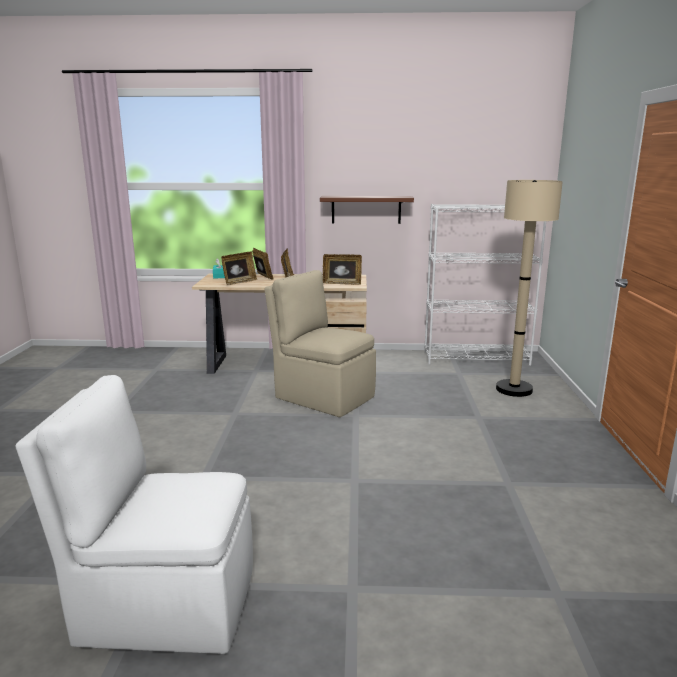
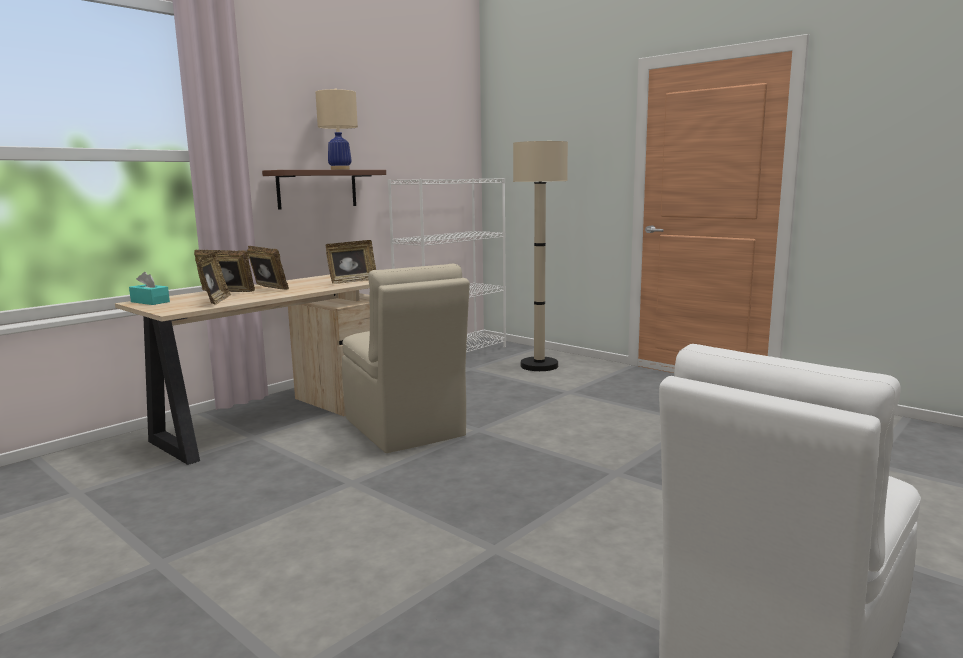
camera: 50 degrees left, 5 degrees down
(323, 397) = (405, 429): beige chair -> beige chair turned 105 degrees counterclockwise
(376, 196) = (340, 169): none -> beige table lamp

